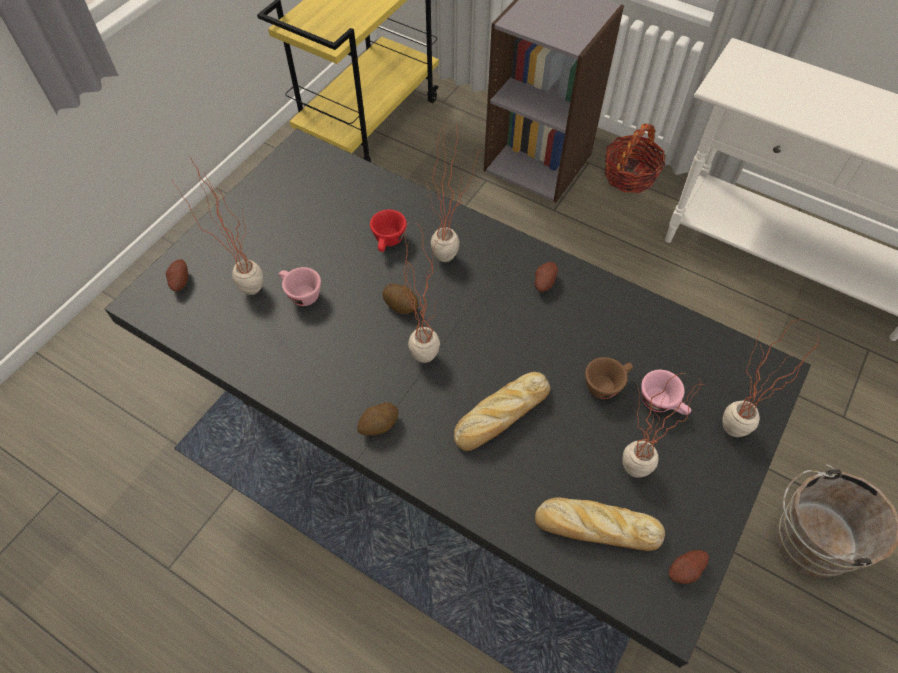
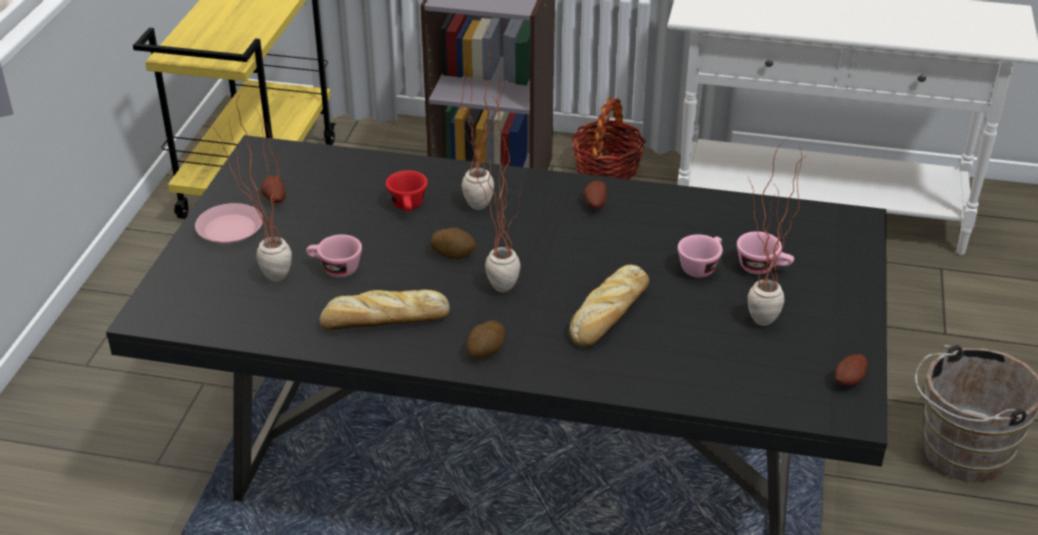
camera: 20 degrees left, 20 degrees down
(179, 281) = (185, 289): potato -> potato (274, 199)
(241, 227) = (229, 229): none -> pink plate
(595, 528) = (749, 372): bread -> bread (382, 321)
(606, 384) = (701, 266): brown cup -> pink cup
(721, 427) = (828, 272): potted plant -> none

